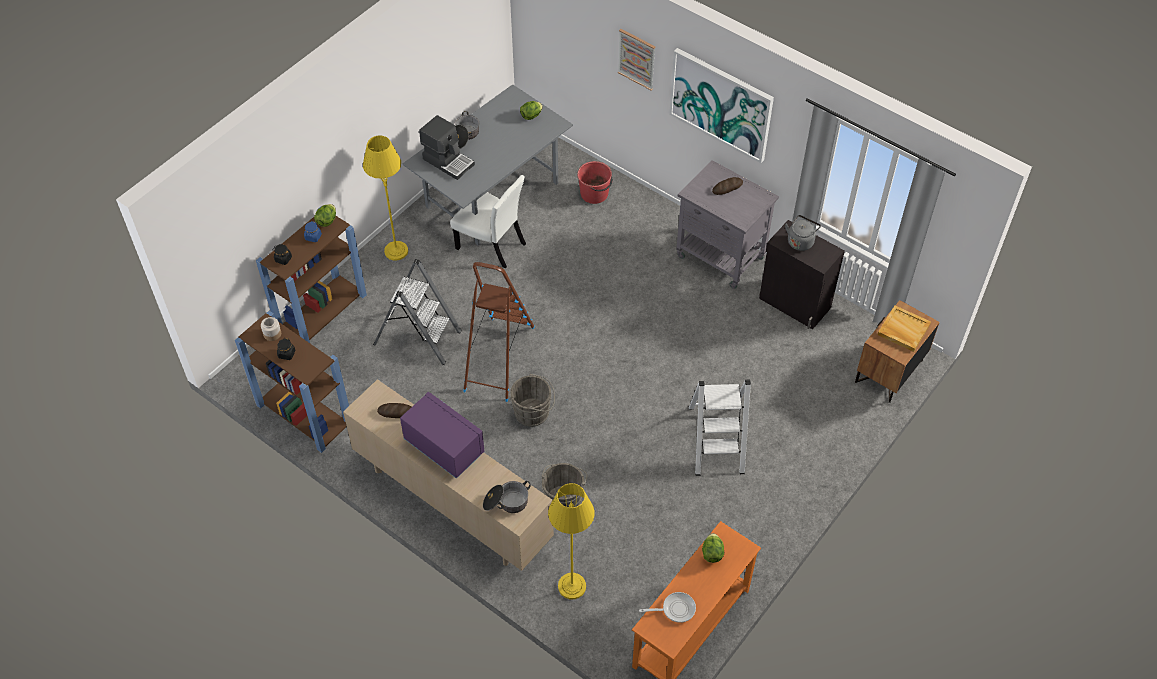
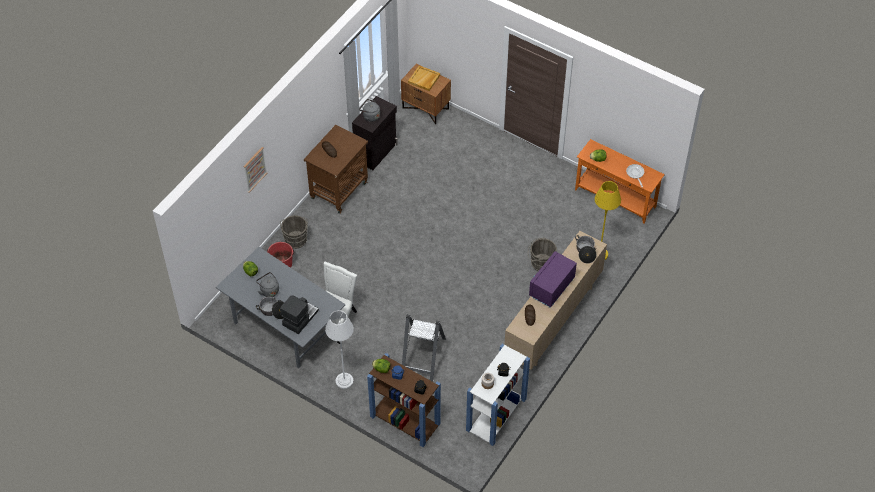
camera: 95 degrees left, 0 degrees up
(304, 413) = (495, 415): brown bookcase -> white bookcase
(396, 251) = (344, 381): yellow floor lamp -> white floor lamp
(498, 132) = (269, 290): none -> grey kettle
(499, 358) = (436, 307): brown step ladder -> none
(534, 412) = (478, 283): grey bucket -> grey bucket (295, 238)
(716, 438) = (486, 190): white step ladder -> none
(720, 258) = (339, 190): grey cart -> brown cart
(721, 104) = (297, 124): picture -> none

